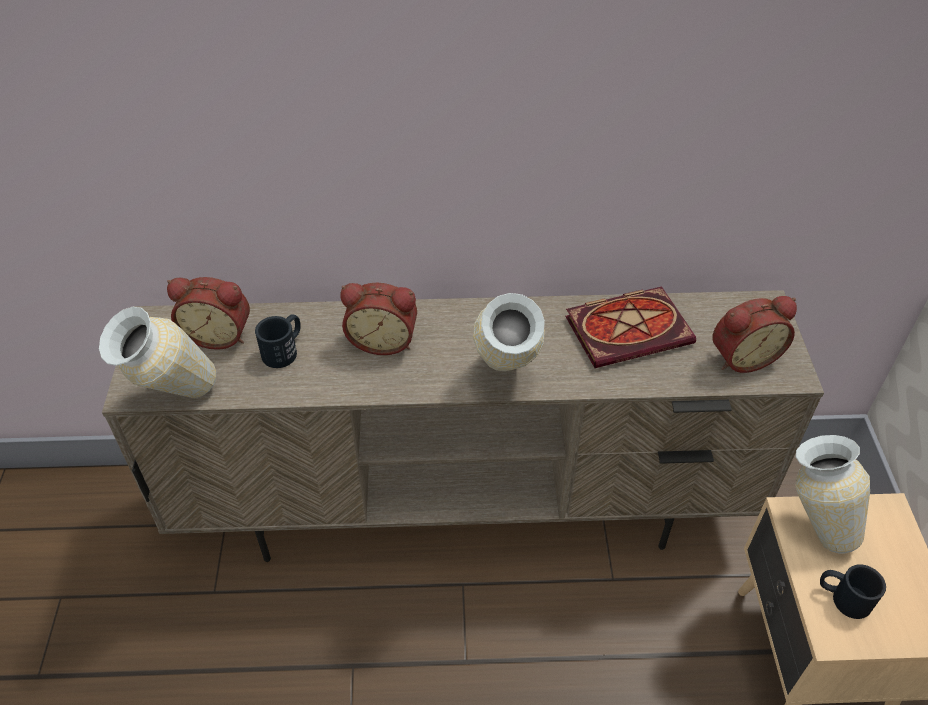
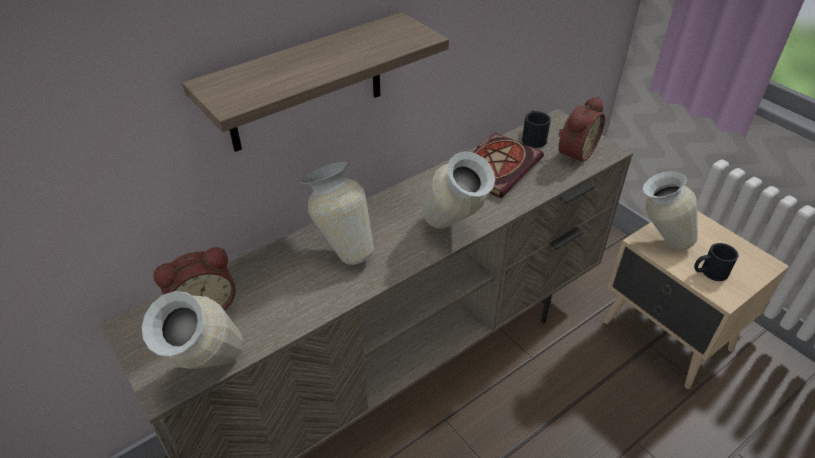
camera: 35 degrees left, 5 degrees down
(284, 350) = (271, 290): black mug -> black mug (533, 137)
(383, 340) = (342, 247): alarm clock -> vase
(388, 151) = (306, 84): none -> shelf

